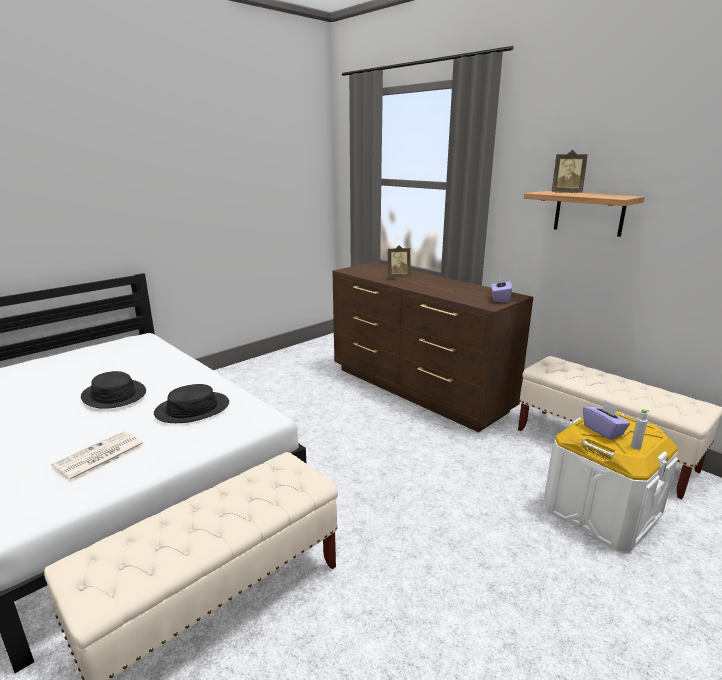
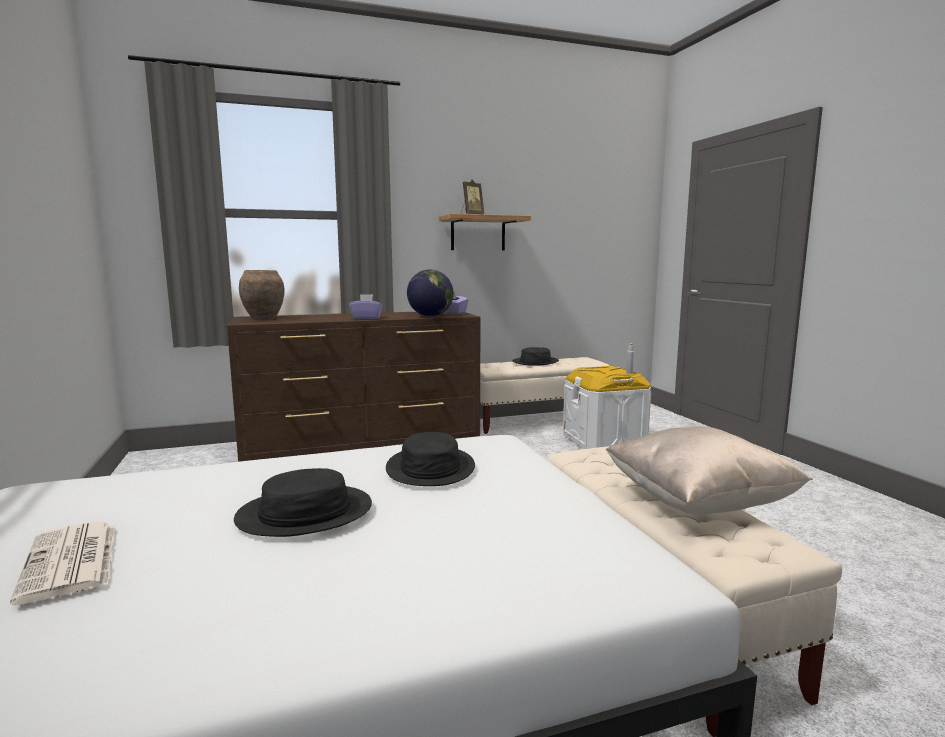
camera: 65 degrees left, 10 degrees down
(99, 457) = (519, 526): newspaper -> newspaper (71, 562)
(186, 540) = (698, 503): none -> beige pillow
(370, 269) = (263, 319): none -> brown vase
(398, 277) = (321, 318): picture frame -> none
(461, 298) = (430, 316): none -> globe
(603, 430) = (605, 373): purple tissue box -> purple tissue box (366, 318)
(614, 382) = (535, 362): none -> black hat

